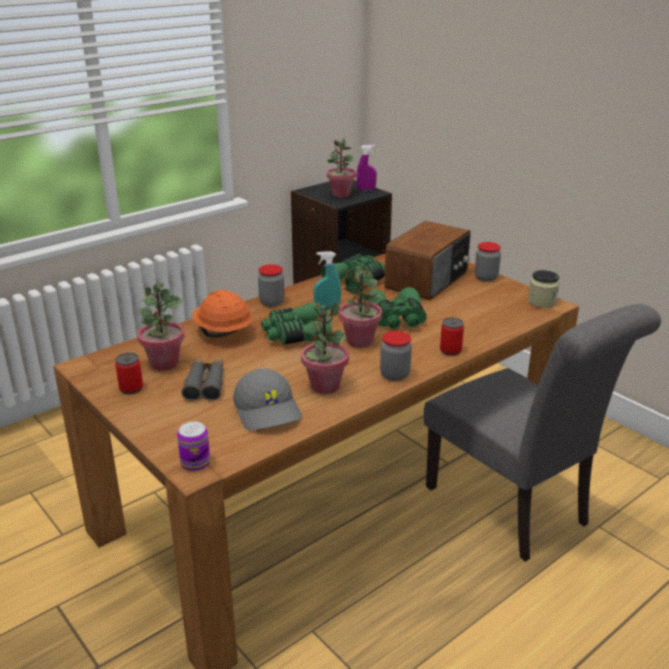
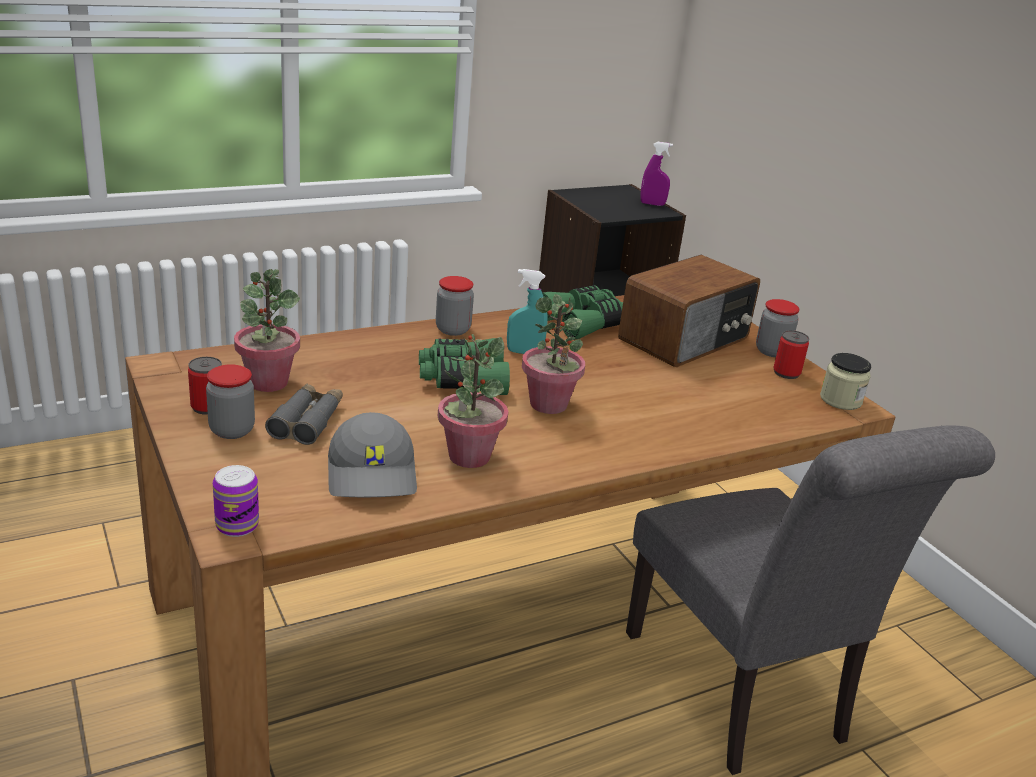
camera: 10 degrees right, 0 degrees up
(222, 332) = (366, 357): orange hard hat -> none
(341, 194) = (614, 205): potted plant -> none
(395, 375) = (575, 461): jar -> jar (232, 430)
(397, 320) = (615, 385): green binoculars -> none
(450, 351) = (672, 443): can -> can (786, 373)

